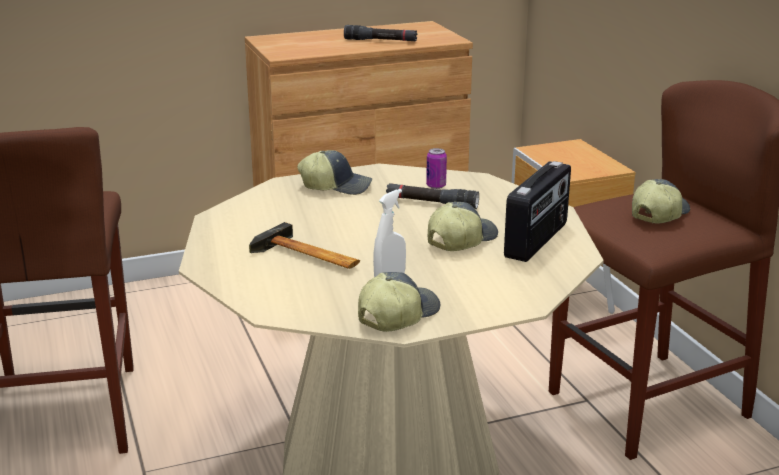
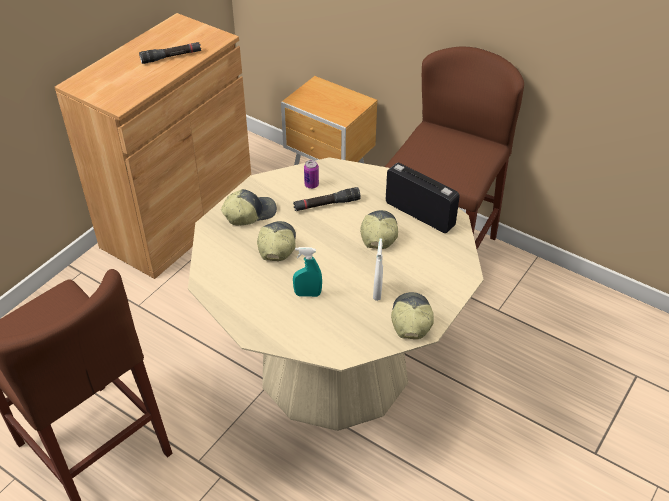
camera: 35 degrees left, 20 degrees up
(307, 257) = (307, 294): hammer -> turquoise spray bottle
(537, 240) = (420, 214): radio -> radio turned 45 degrees counterclockwise
(658, 213) = (446, 150): cap -> cap (276, 245)

